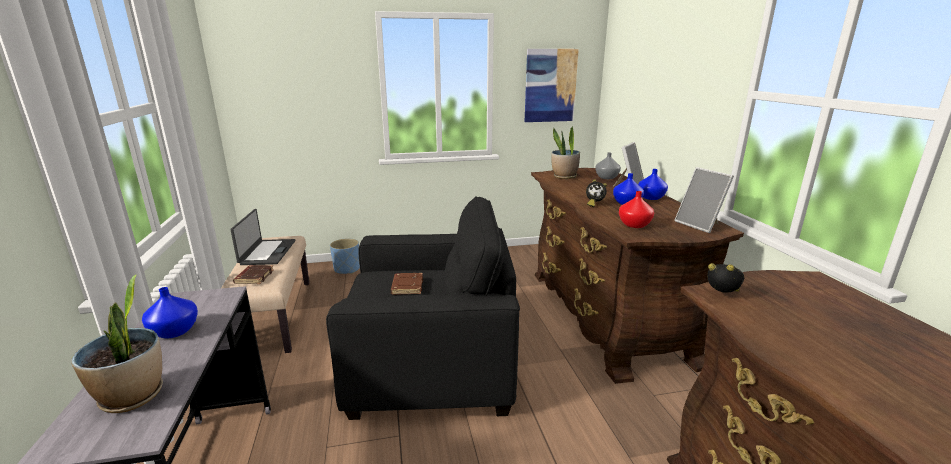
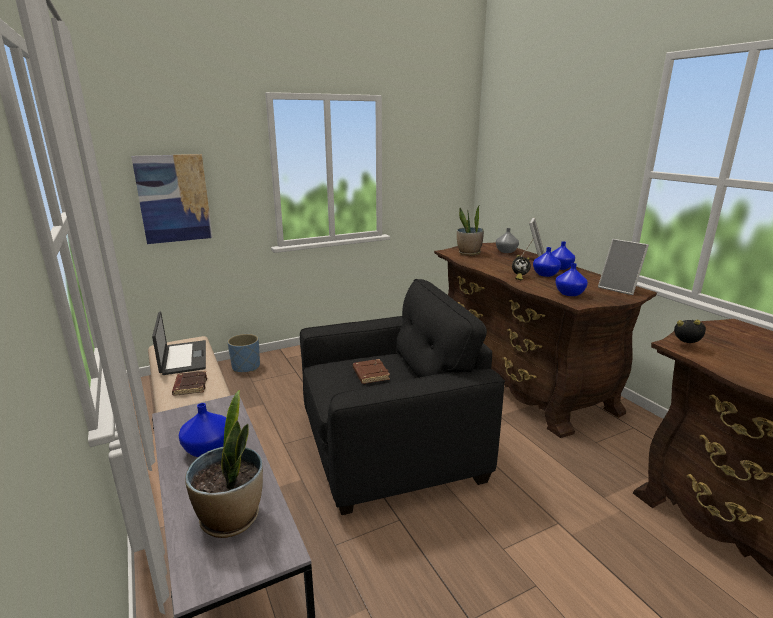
camera: 15 degrees left, 0 degrees up
(550, 86) = (433, 165): picture -> picture (174, 198)
(634, 225) = (570, 294): red vase -> blue vase

